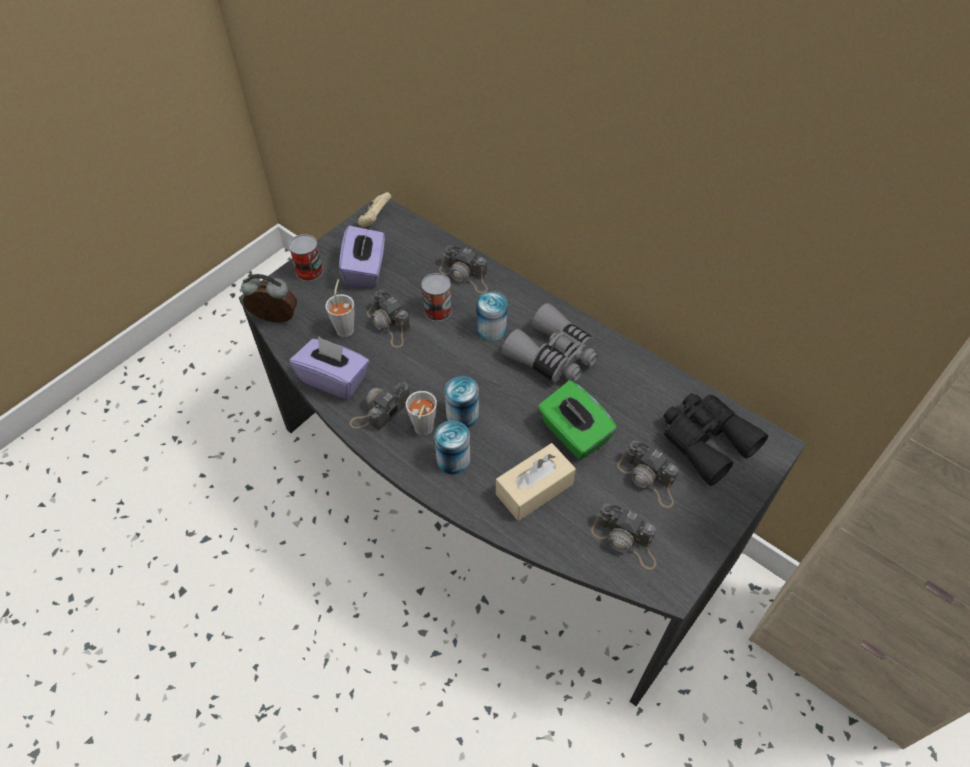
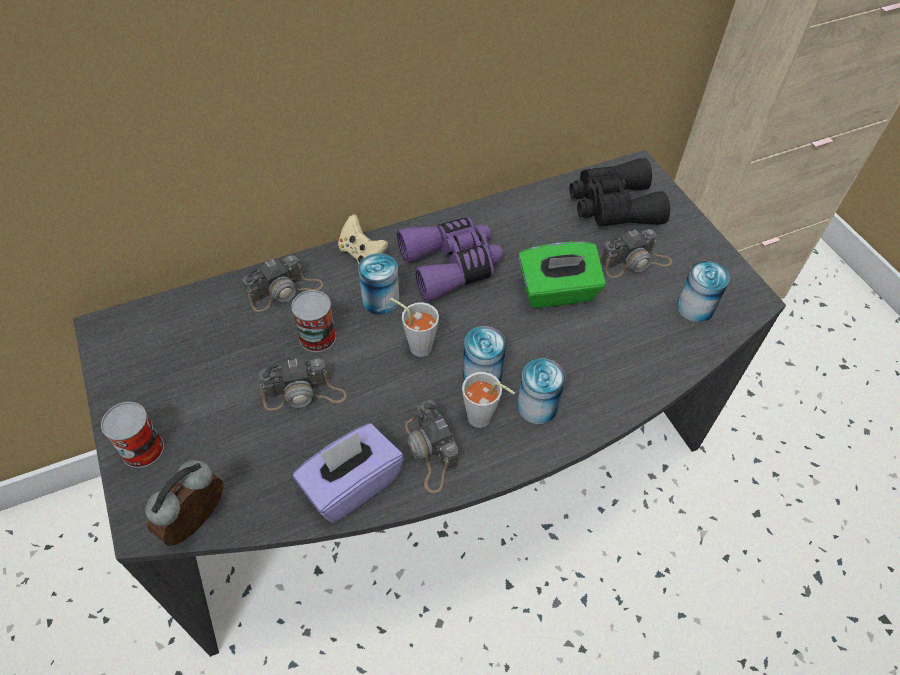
camera: 65 degrees left, 0 degrees up
(346, 327) = (274, 441): grey cup -> grey cup (416, 345)
(365, 270) = (194, 384): purple tissue box -> none
(374, 219) = (114, 342): beige game controller -> beige game controller (362, 254)
(534, 489) = (607, 351): beige tissue box -> none
(553, 356) = (451, 265): grey binoculars -> purple binoculars
(626, 541) = (695, 307): camera -> can

